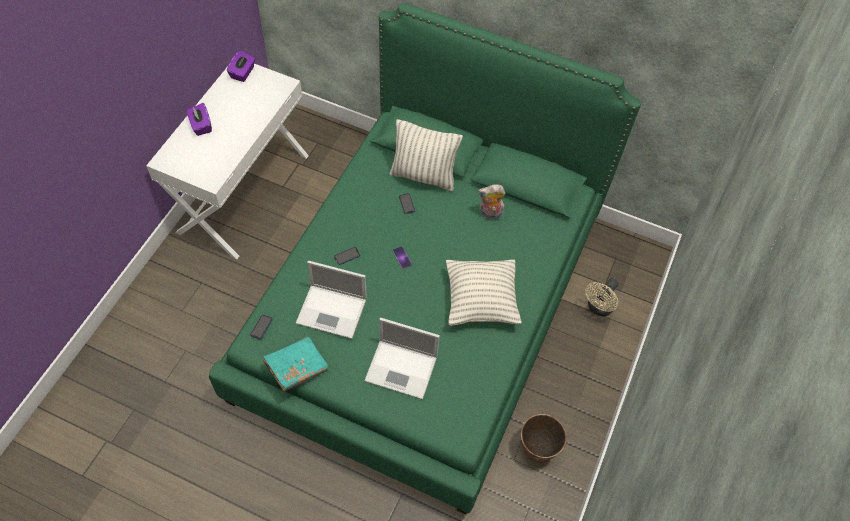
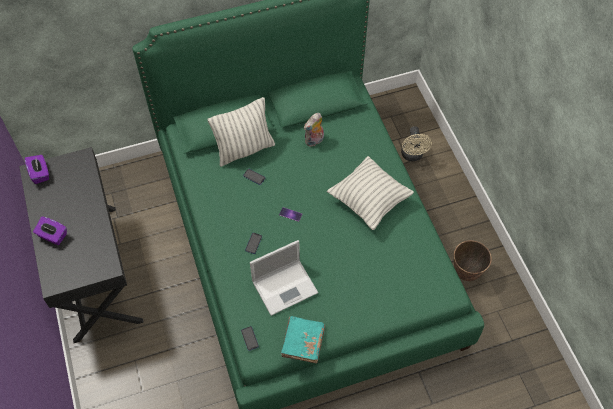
camera: 40 degrees left, 0 degrees up
(243, 192) = (94, 272): white desk -> black desk
(402, 369) = (369, 284): laptop -> none

